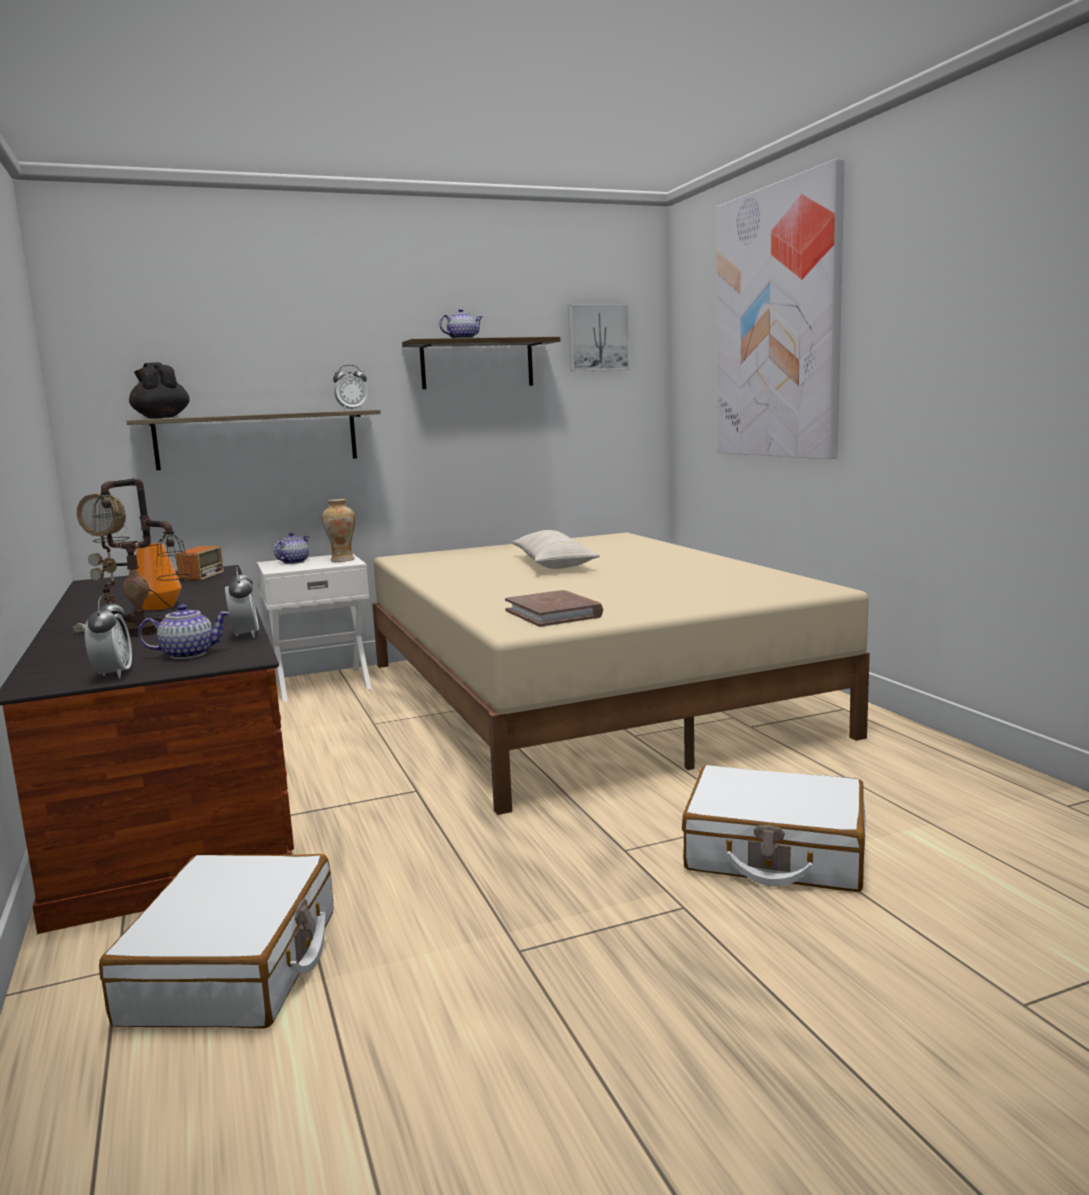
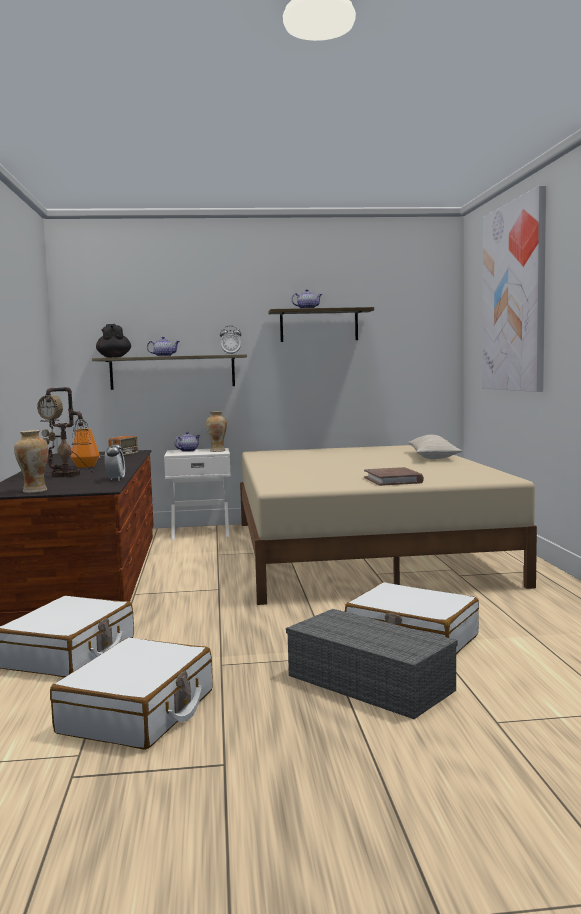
camera: 15 degrees right, 5 degrees down
(113, 674) = (34, 491): alarm clock -> vase
(187, 654) = (78, 485): teapot -> teapot (163, 356)
(441, 1092) = (138, 712): none -> white suitcase
(553, 564) = (348, 459): beige pillow -> beige pillow (433, 457)
(553, 613) = (311, 482): brown book -> brown book (393, 480)
(597, 338) = (406, 307): picture -> none
(784, 952) = (372, 683): none -> grey storage box

